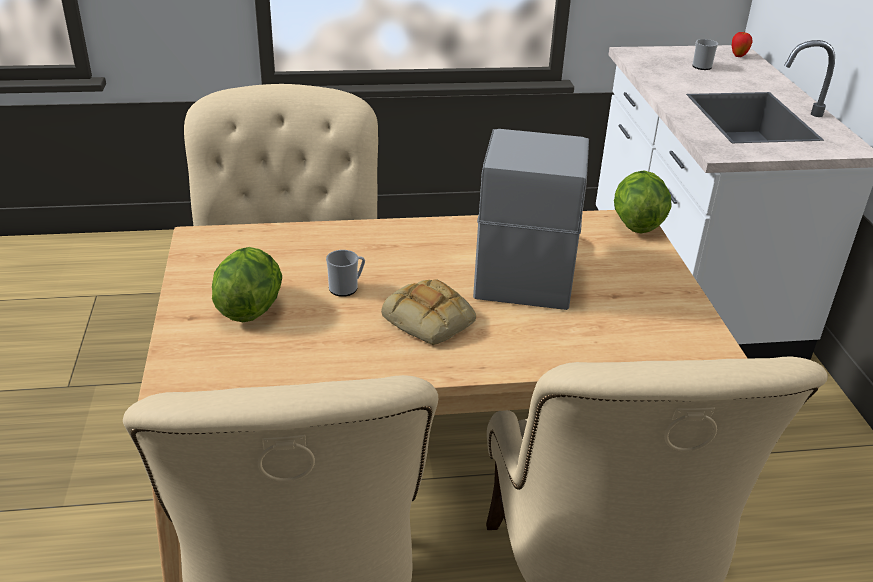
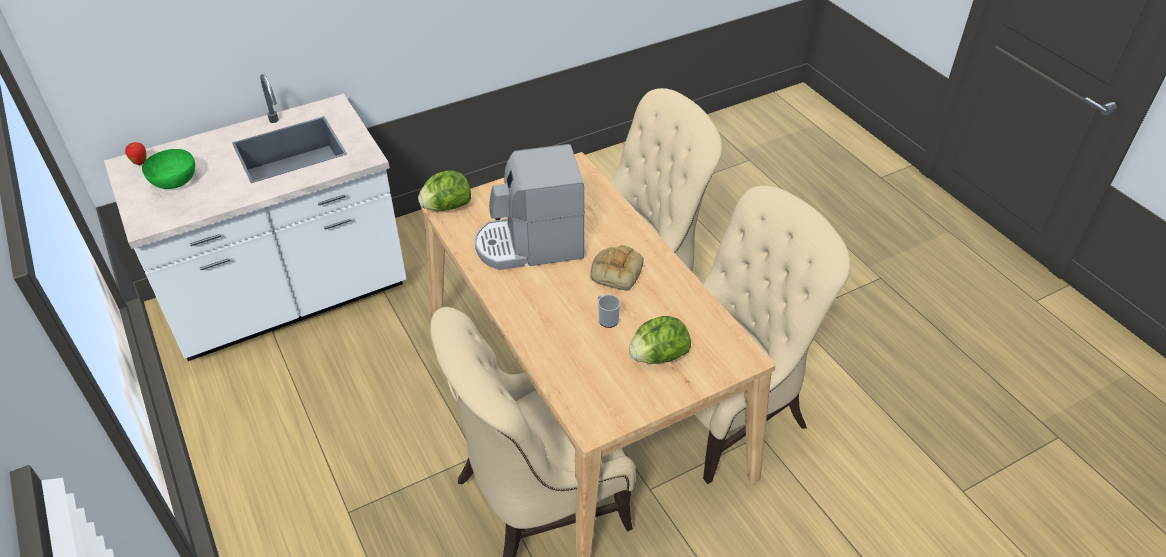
camera: 110 degrees left, 10 degrees up
(700, 65) = (174, 181): mug -> green bowl

